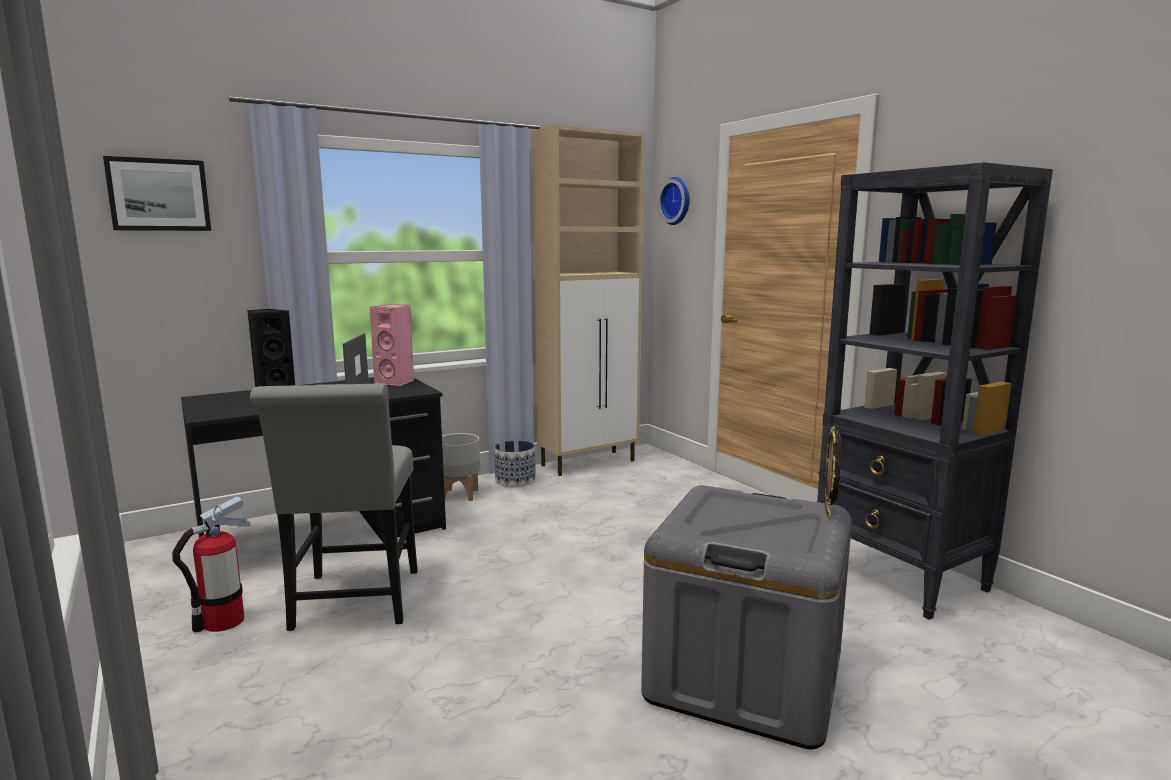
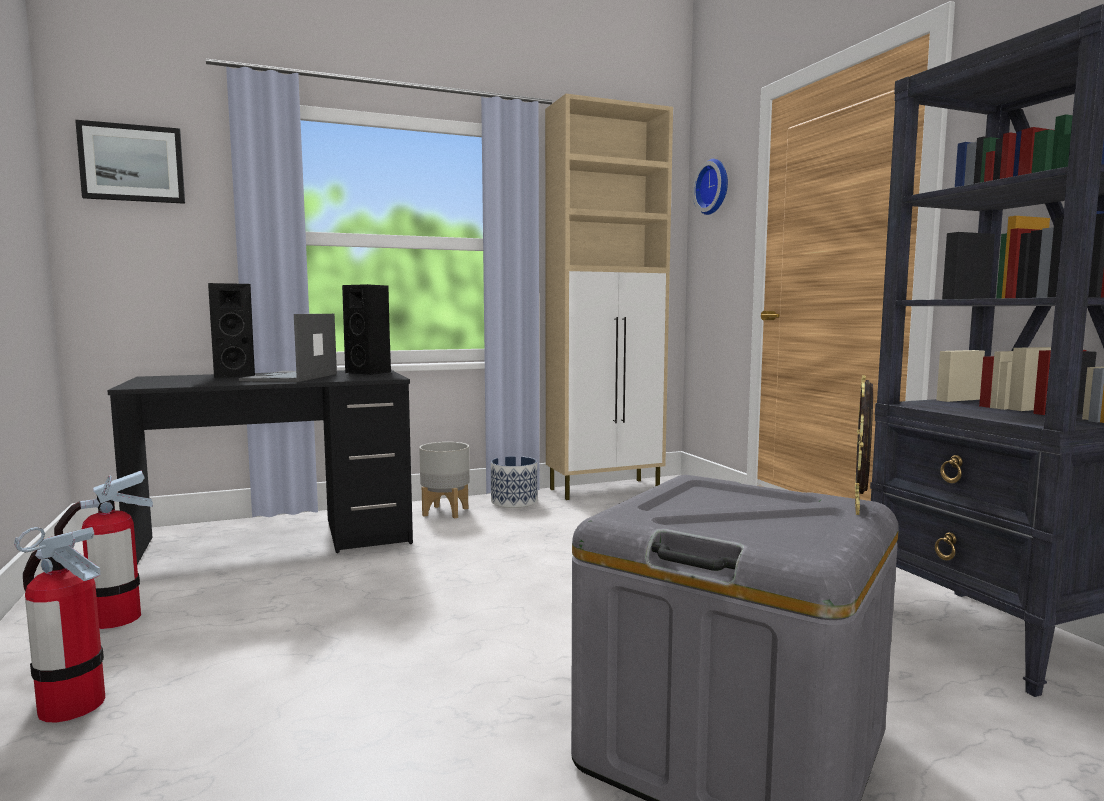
camera: 10 degrees right, 5 degrees down
(239, 699) = (70, 706): none -> fire extinguisher
(354, 604) = (267, 613): grey chair -> none
(396, 382) = (370, 372): pink speaker -> black speaker

